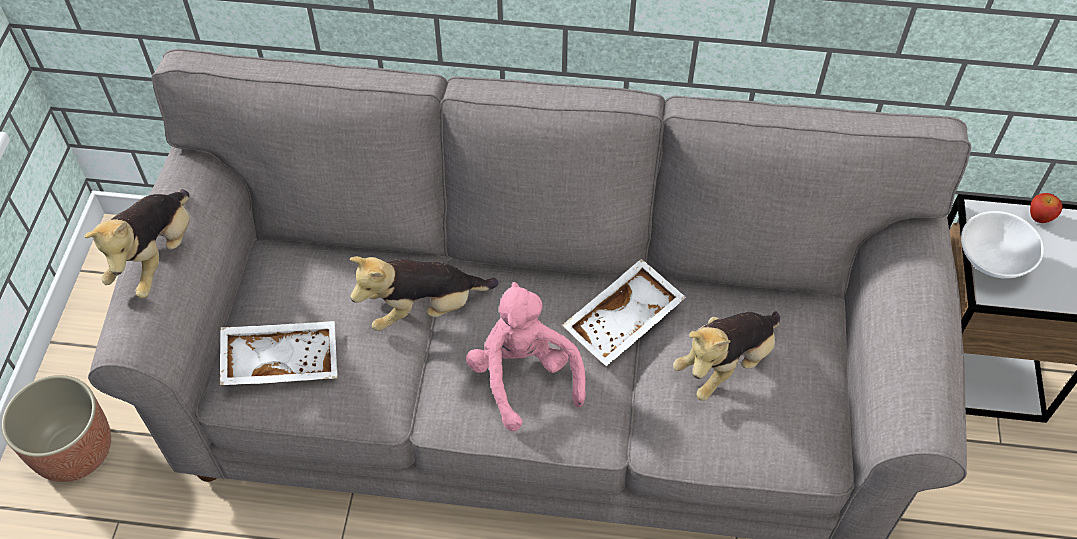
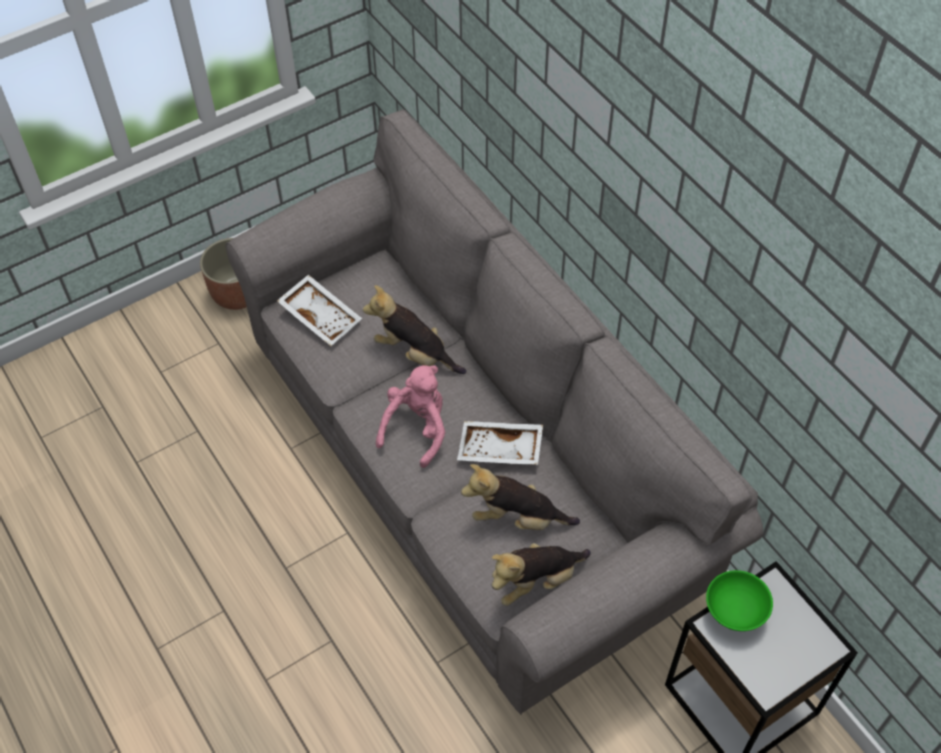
camera: 50 degrees right, 0 degrees up
(156, 257) = (305, 212): plush toy -> plush toy (536, 581)
(992, 265) = (734, 614): white bowl -> green bowl
(1040, 217) = (808, 620): apple -> none

